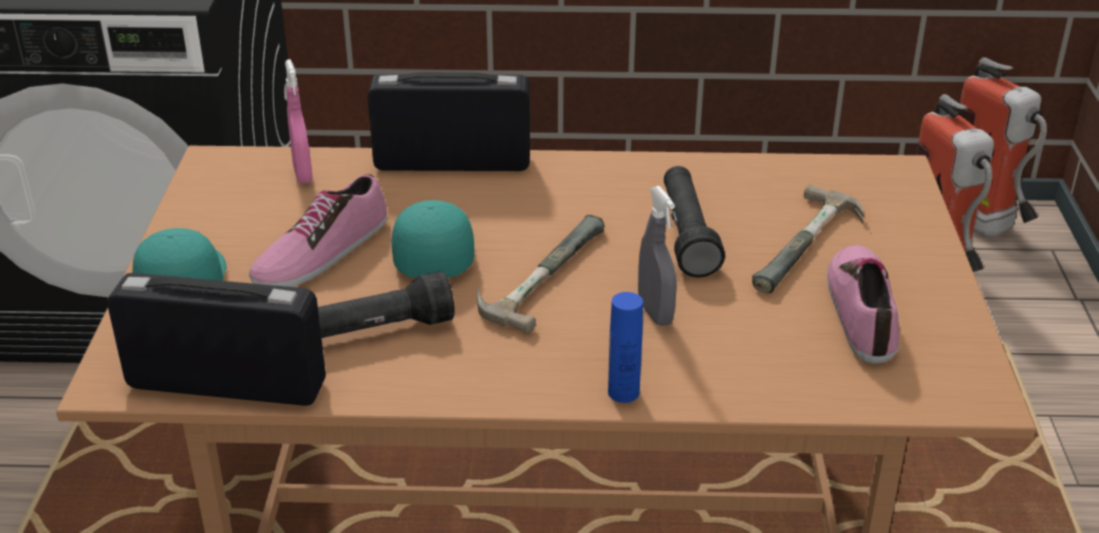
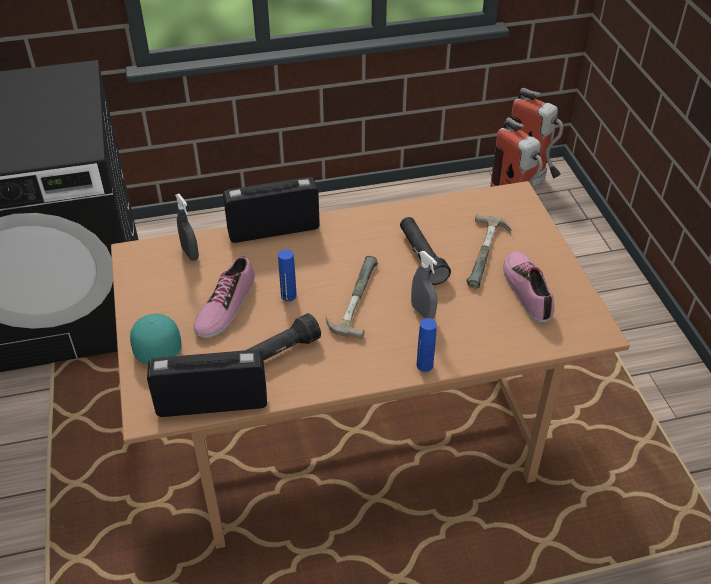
camera: 15 degrees left, 10 degrees up
(303, 174) = (190, 253): pink spray bottle -> grey spray bottle
(432, 254) = (288, 295): turquoise cap -> blue bottle

